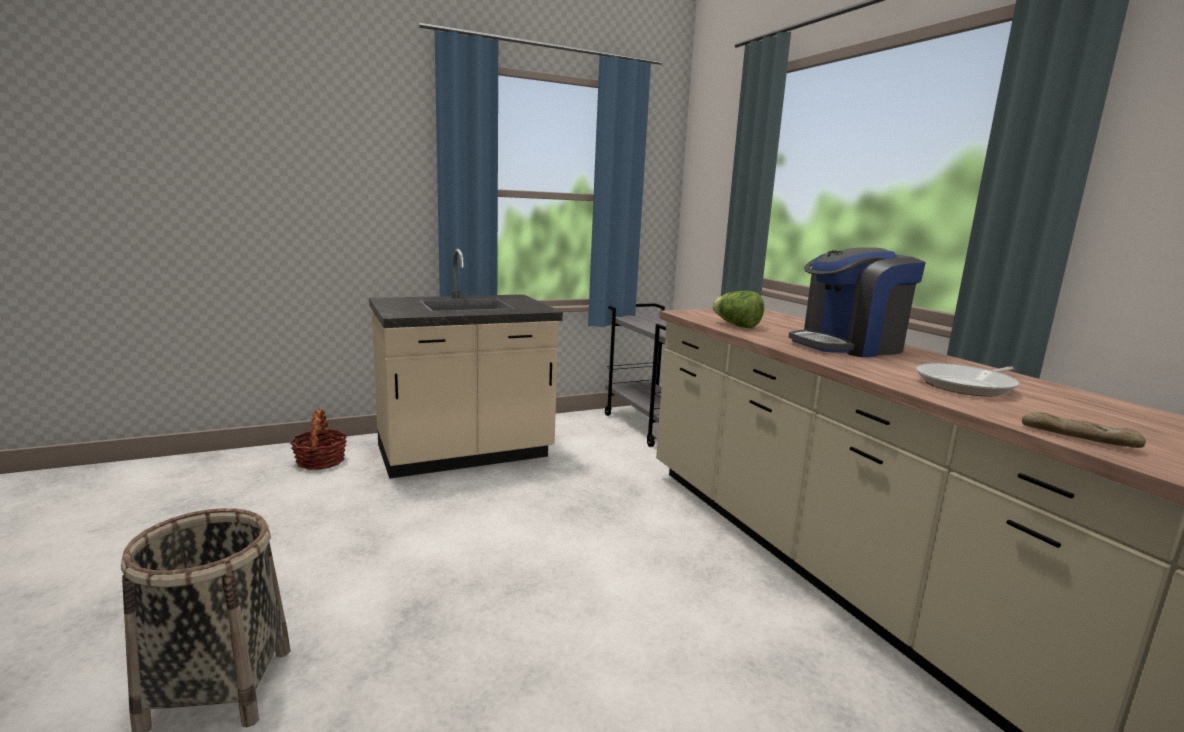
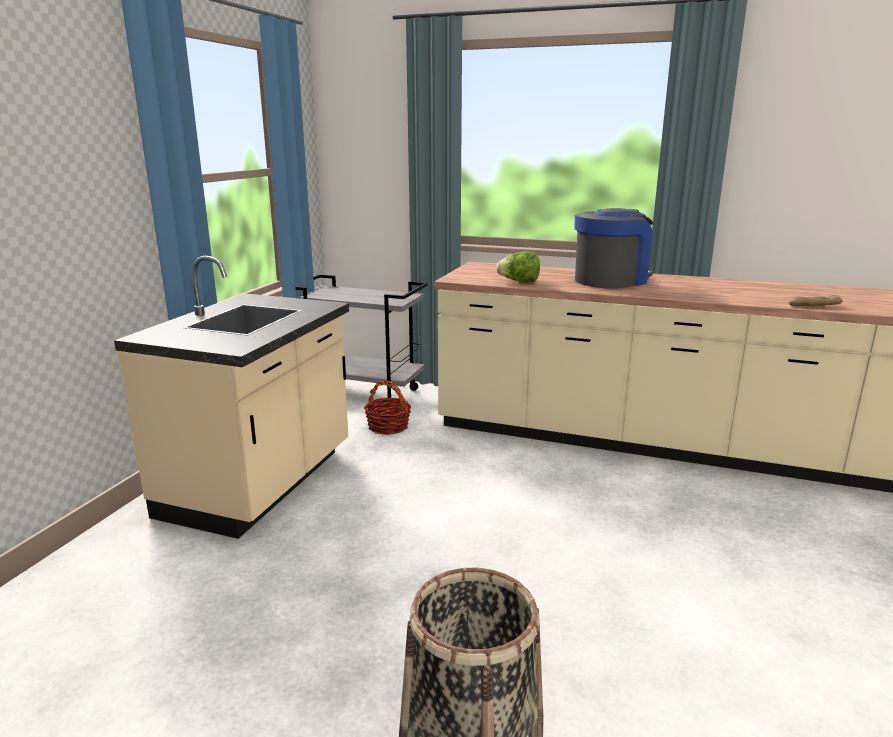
camera: 45 degrees left, 5 degrees up
(320, 461) = (123, 564): basket -> basket (388, 426)
(848, 346) = (611, 280): coffee machine -> coffee machine turned 150 degrees counterclockwise
(967, 385) = (718, 290): frying pan -> none

